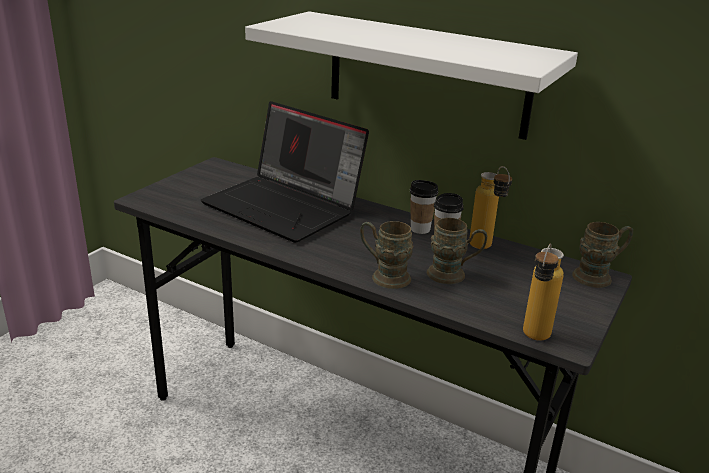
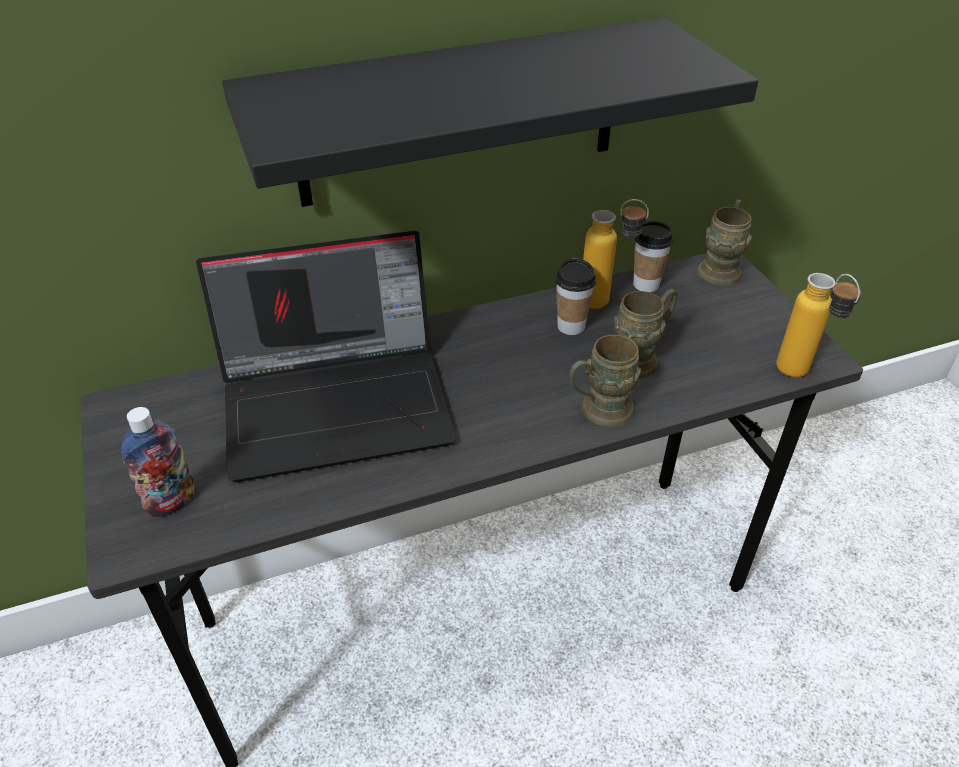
camera: 50 degrees left, 15 degrees up
(176, 197) = (171, 502): none -> bottle
(420, 229) = (518, 323): cup -> cup (646, 284)
(427, 74) = (460, 114): white shelf -> black shelf

